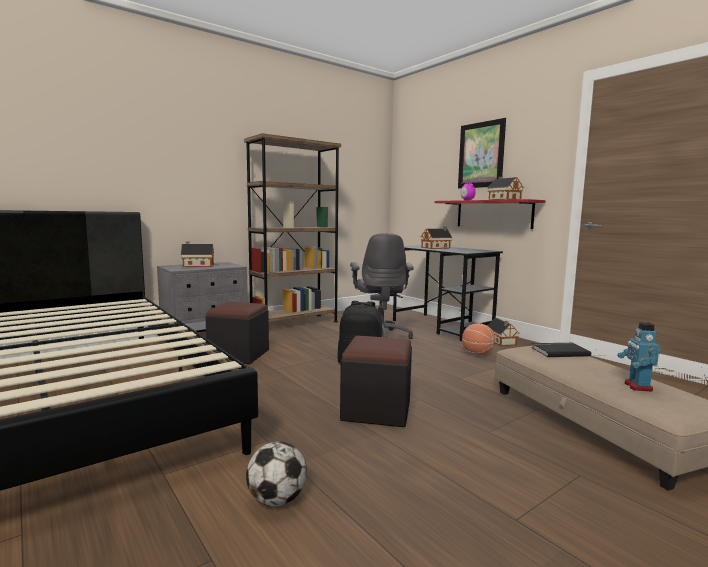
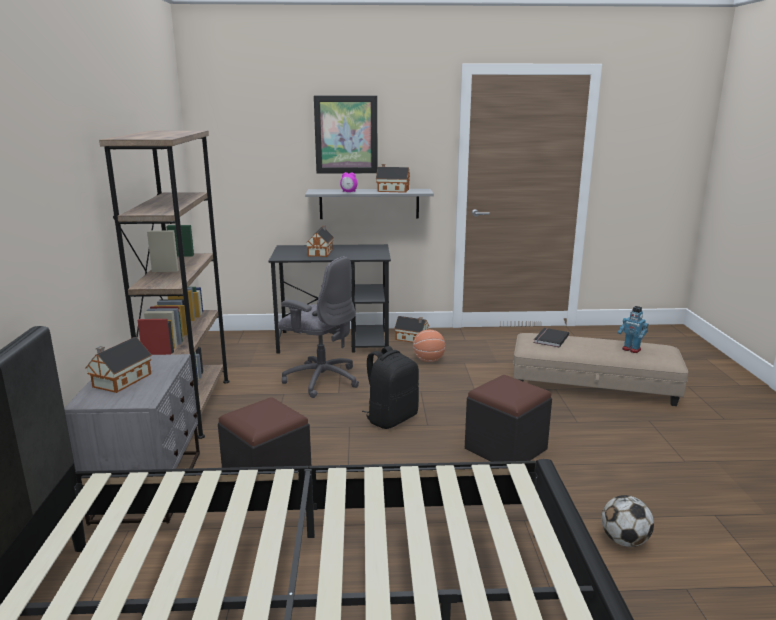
camera: 55 degrees left, 10 degrees up
(493, 214) = (369, 203): red shelf -> grey shelf

